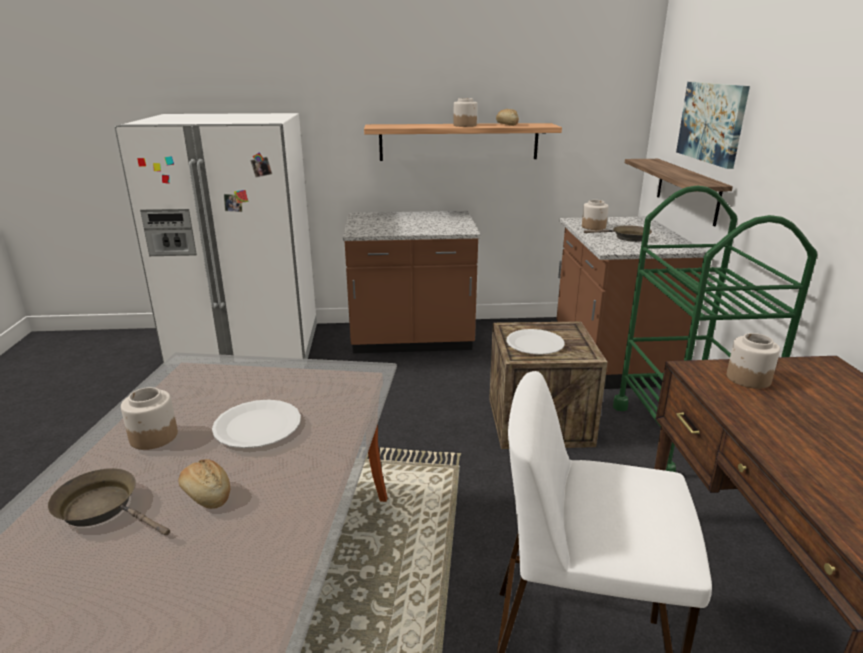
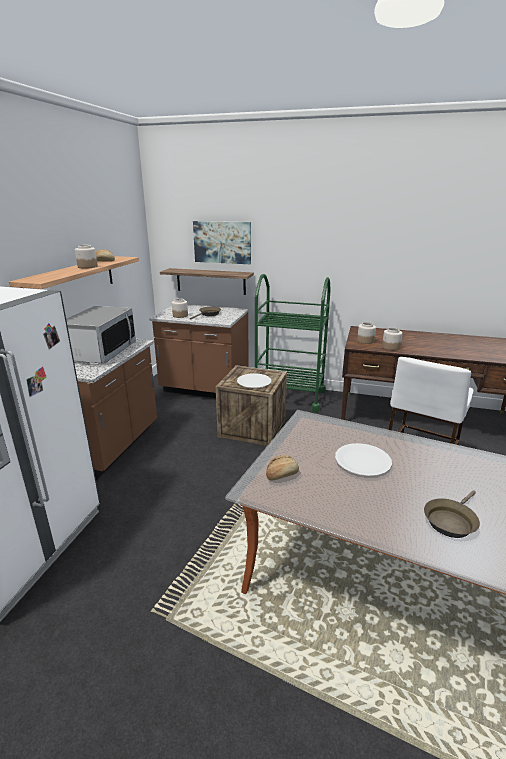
camera: 70 degrees left, 0 degrees up
(153, 437) = (368, 503): jar -> jar (390, 347)
(206, 494) = (434, 481): bread -> bread (281, 475)
(416, 224) = (101, 352): none -> microwave

